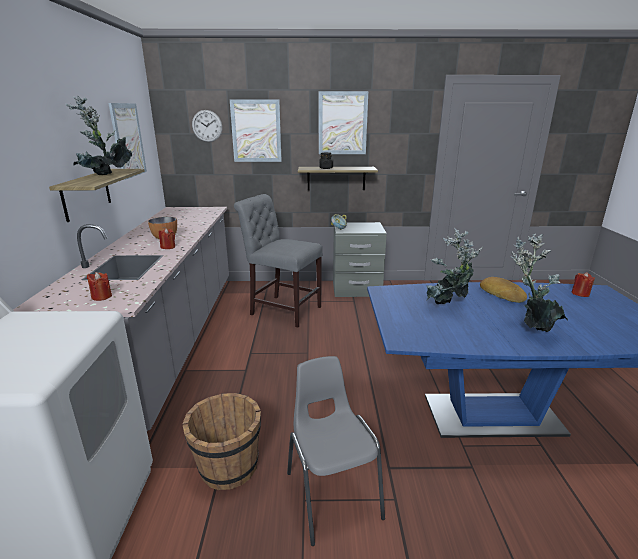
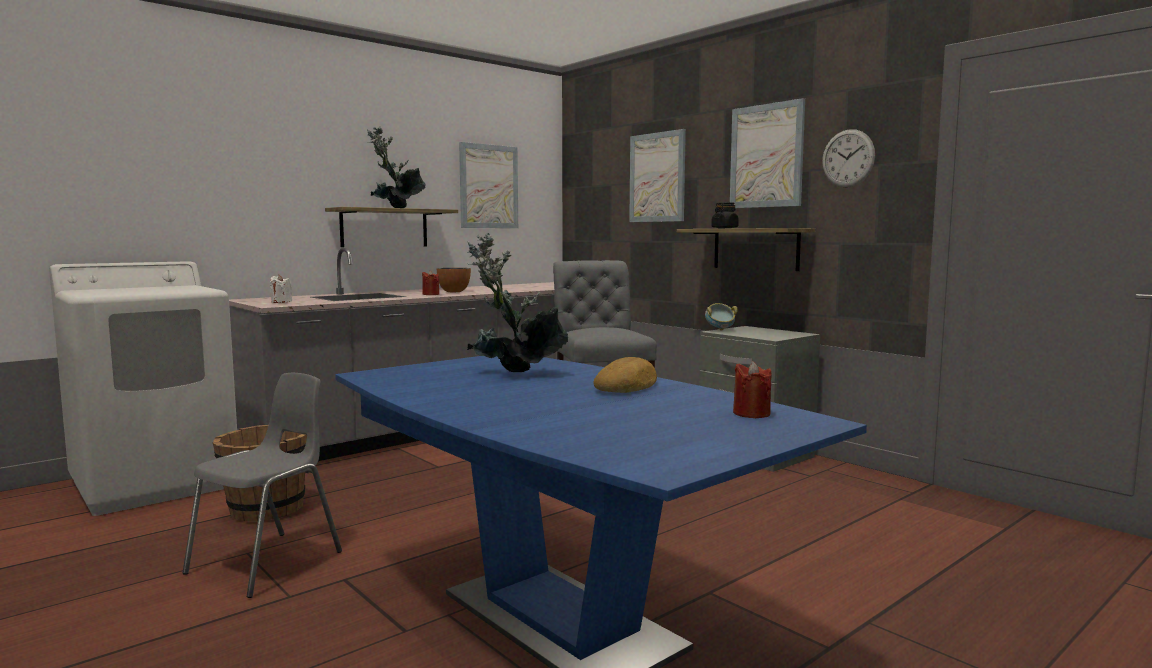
camera: 50 degrees right, 15 degrees down
(101, 297) = (281, 302): red candle -> white candle
(207, 126) = (607, 174): wall clock -> wall clock (848, 158)
(531, 328) = (511, 404): potted plant -> none

